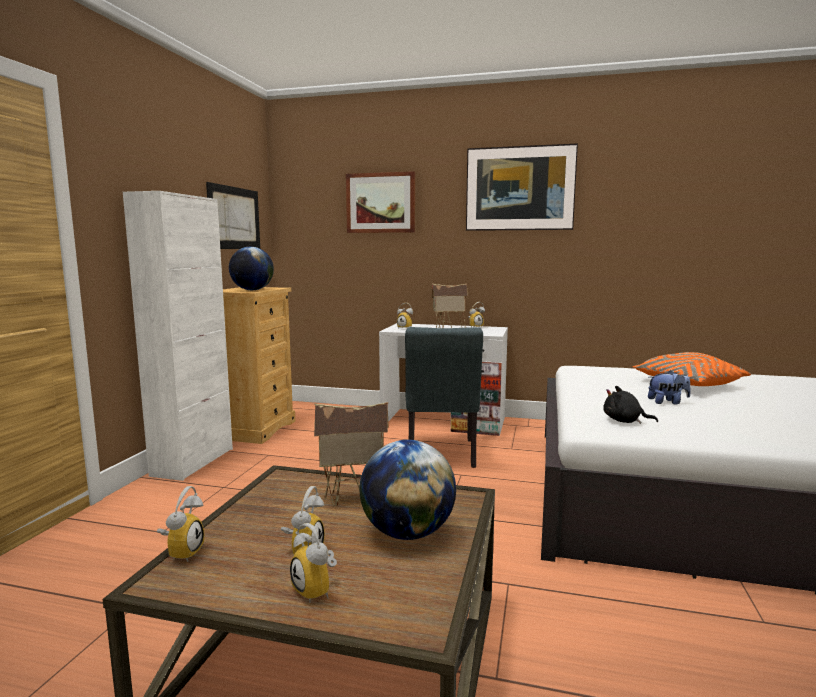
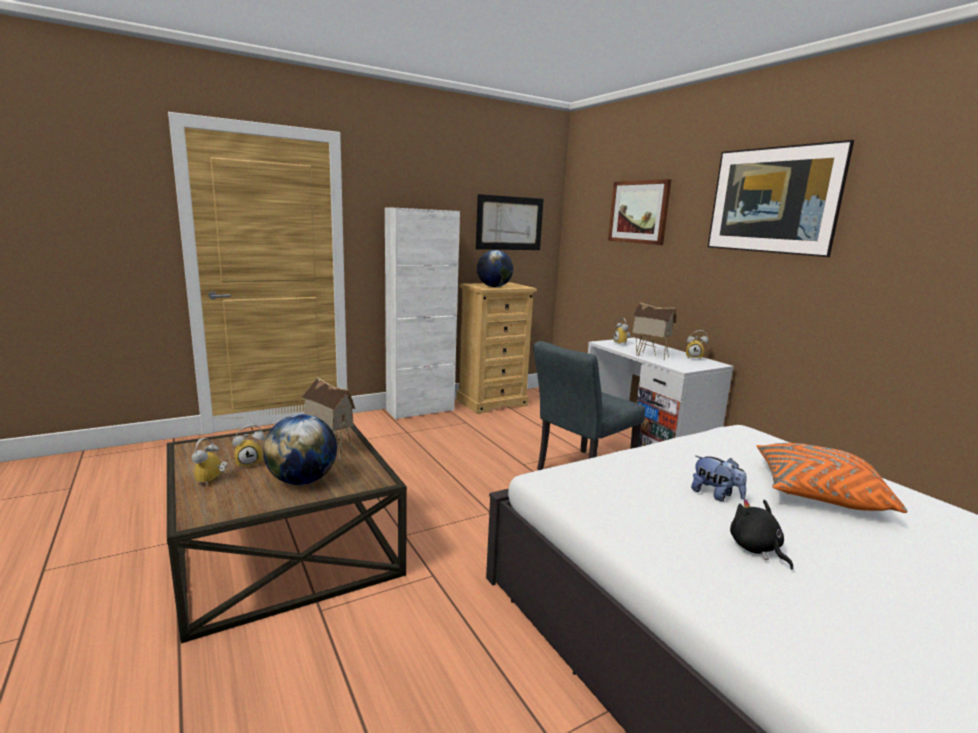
camera: 45 degrees right, 5 degrees up
(182, 552) = (220, 439): alarm clock -> none
(624, 421) = (600, 487): black plush toy -> black plush toy (756, 549)

